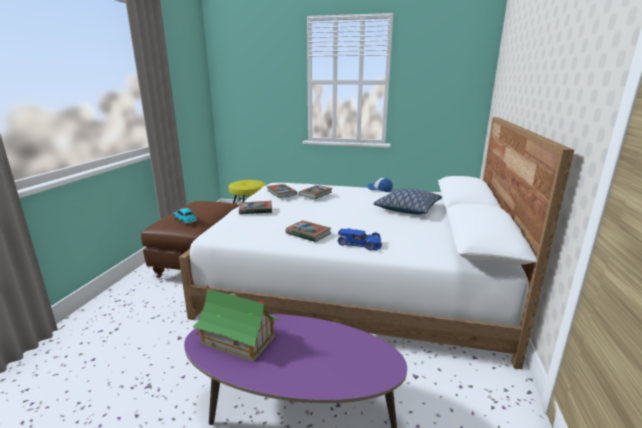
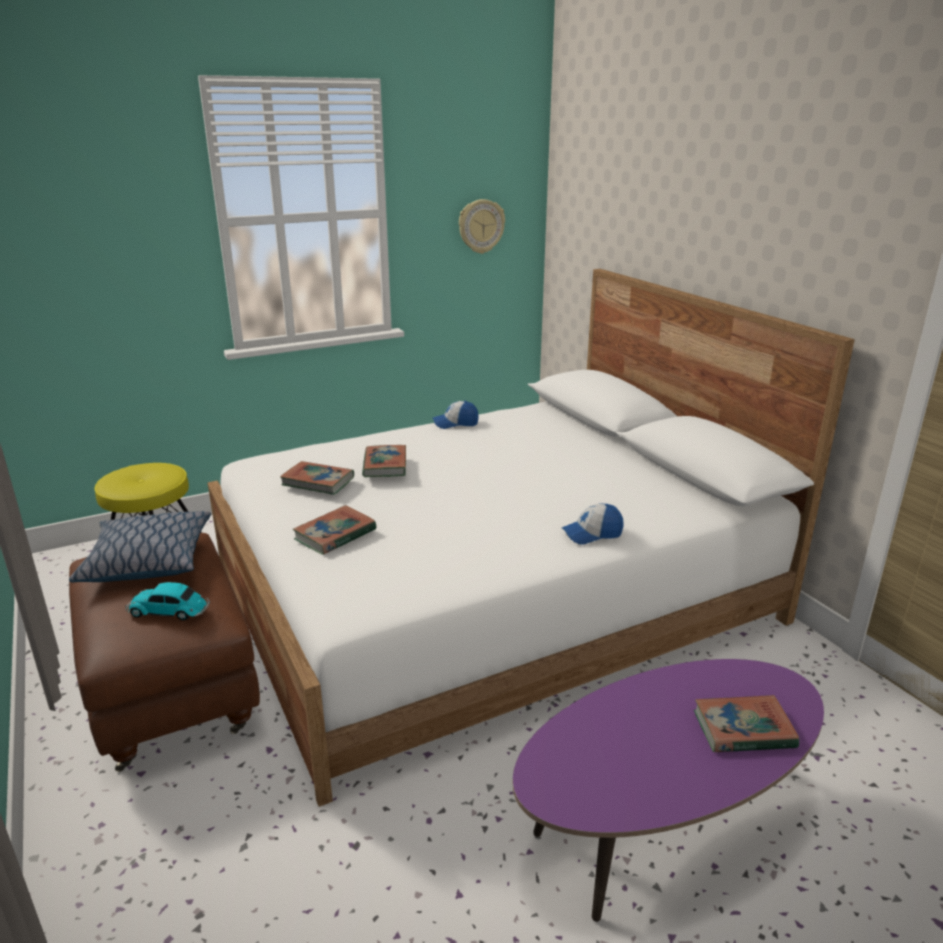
camera: 40 degrees left, 5 degrees up
(238, 340) = (598, 763): toy house -> none
(308, 234) = (500, 546): book -> book (743, 729)
(359, 243) = (592, 534): blue toy car -> cap
(407, 208) = (549, 449): pillow -> pillow (147, 561)
(445, 93) = (481, 226): none -> wall clock

